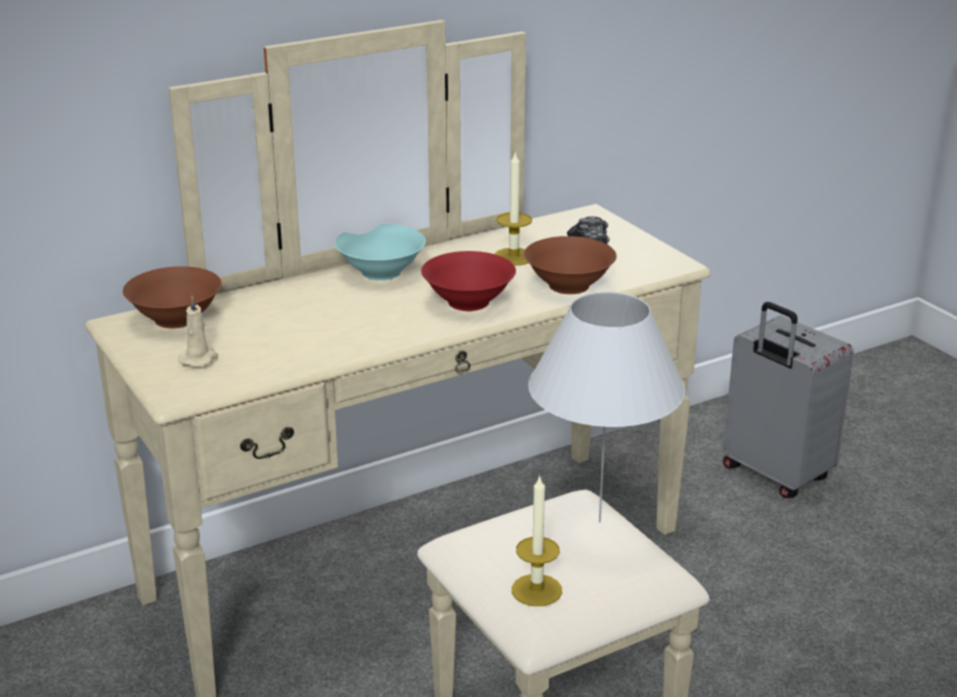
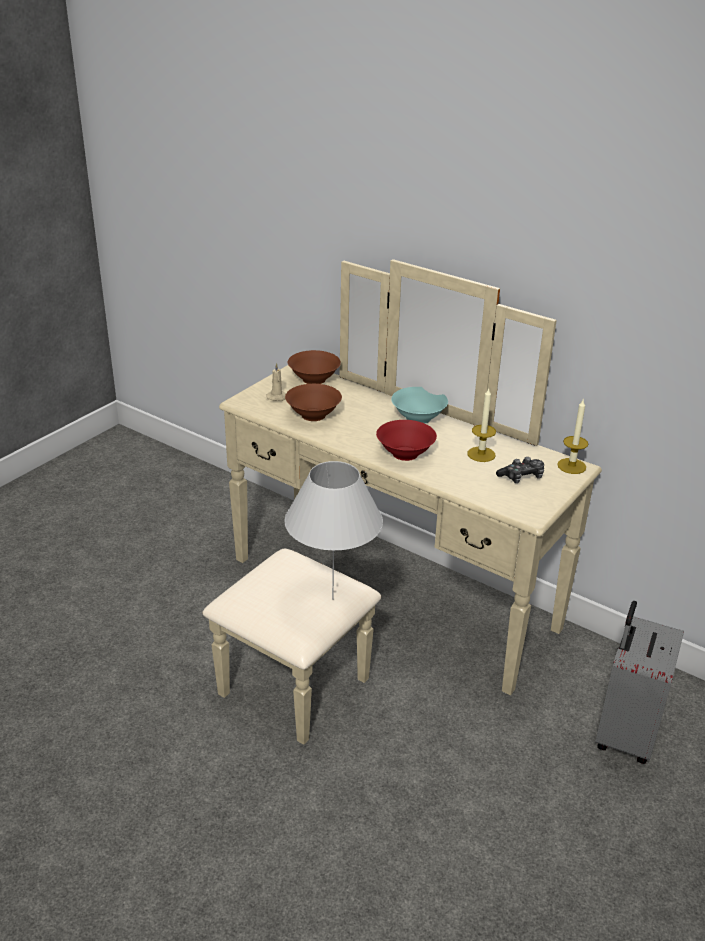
camera: 65 degrees right, 5 degrees up
(536, 590) = (252, 591): candle -> candle (571, 466)
(568, 285) = (459, 481): brown bowl -> brown bowl (314, 415)

